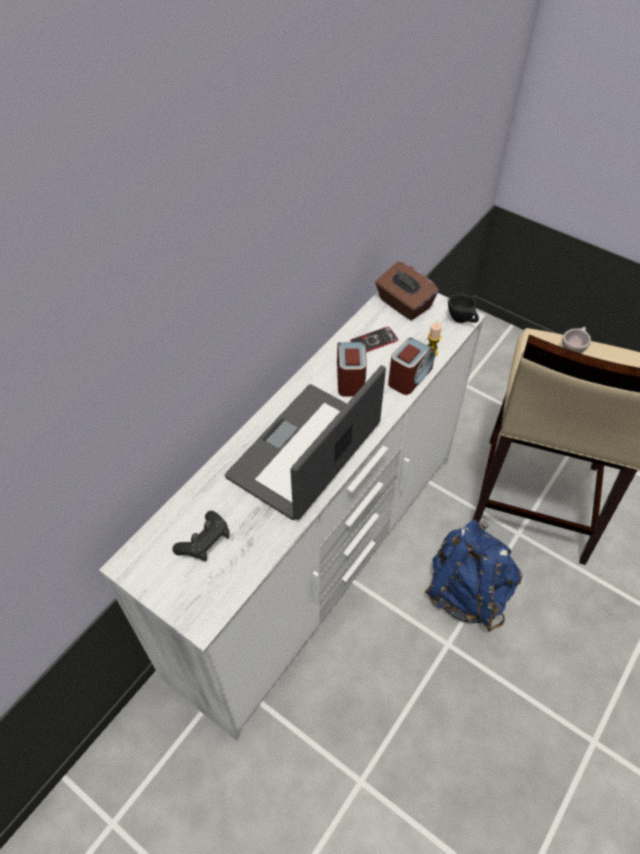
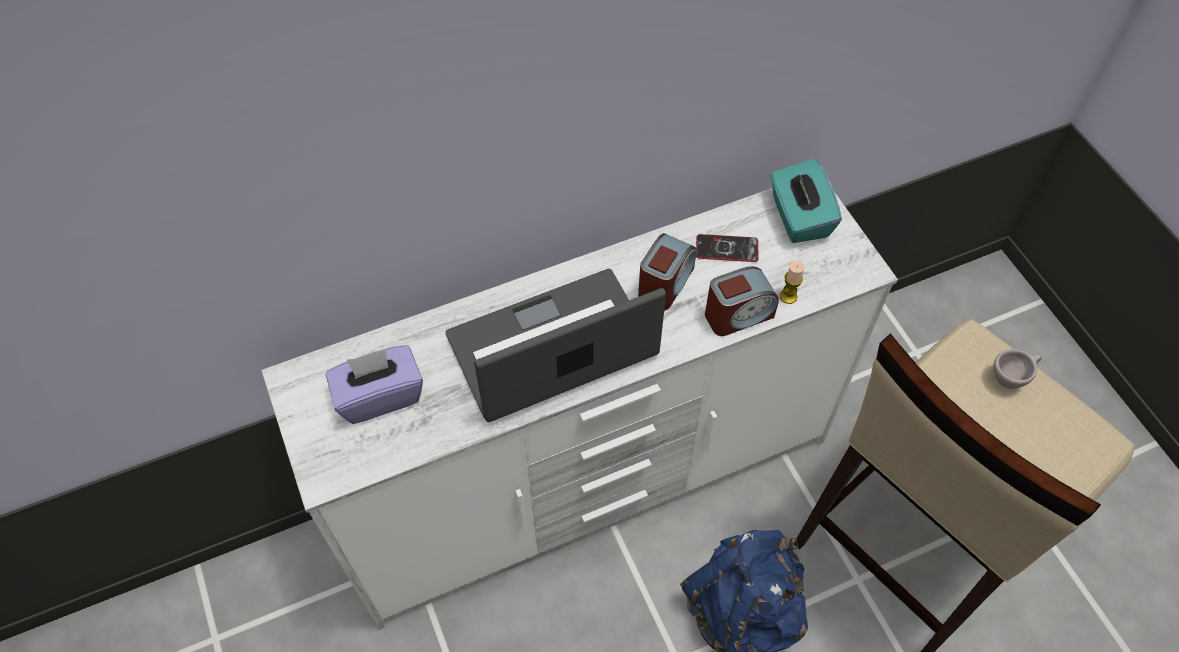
camera: 30 degrees right, 5 degrees up
(205, 542) = (380, 396): black game controller -> purple tissue box
(403, 304) = (798, 217): brown tissue box -> turquoise tissue box
(462, 320) = (860, 272): black cup -> none

